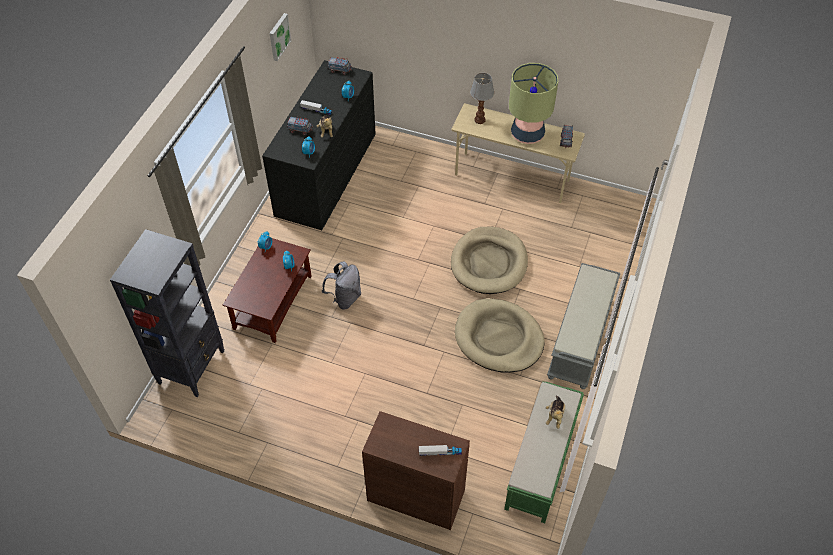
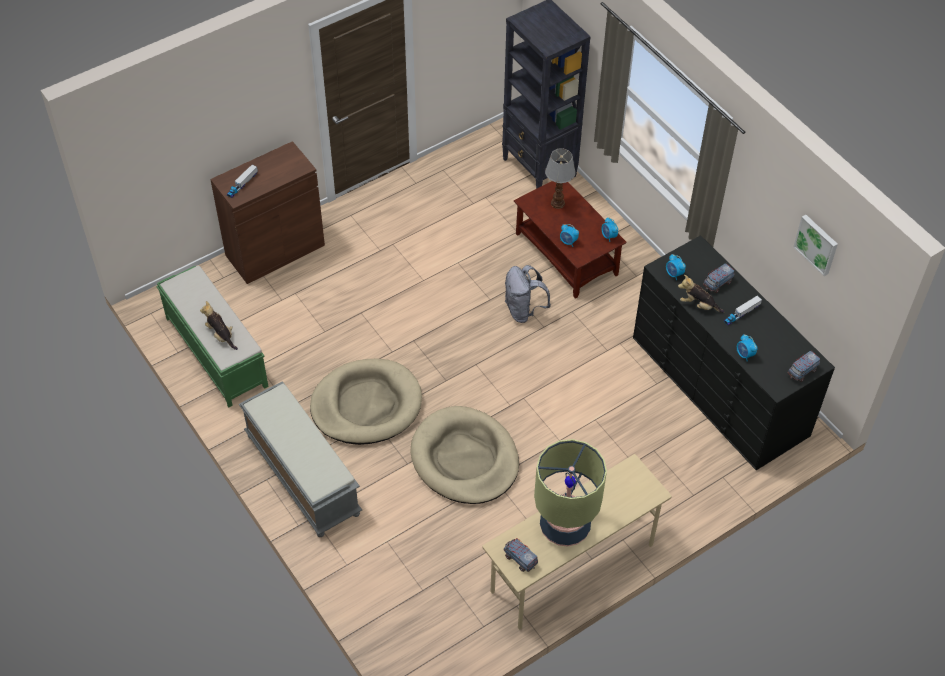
camera: 125 degrees right, 0 degrees up
(480, 120) = (628, 493): table lamp -> table lamp (557, 204)

